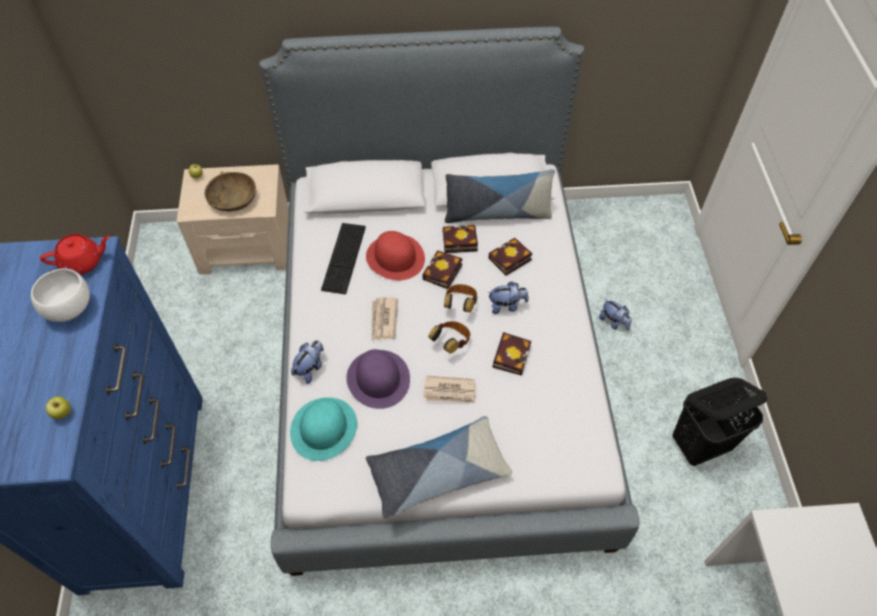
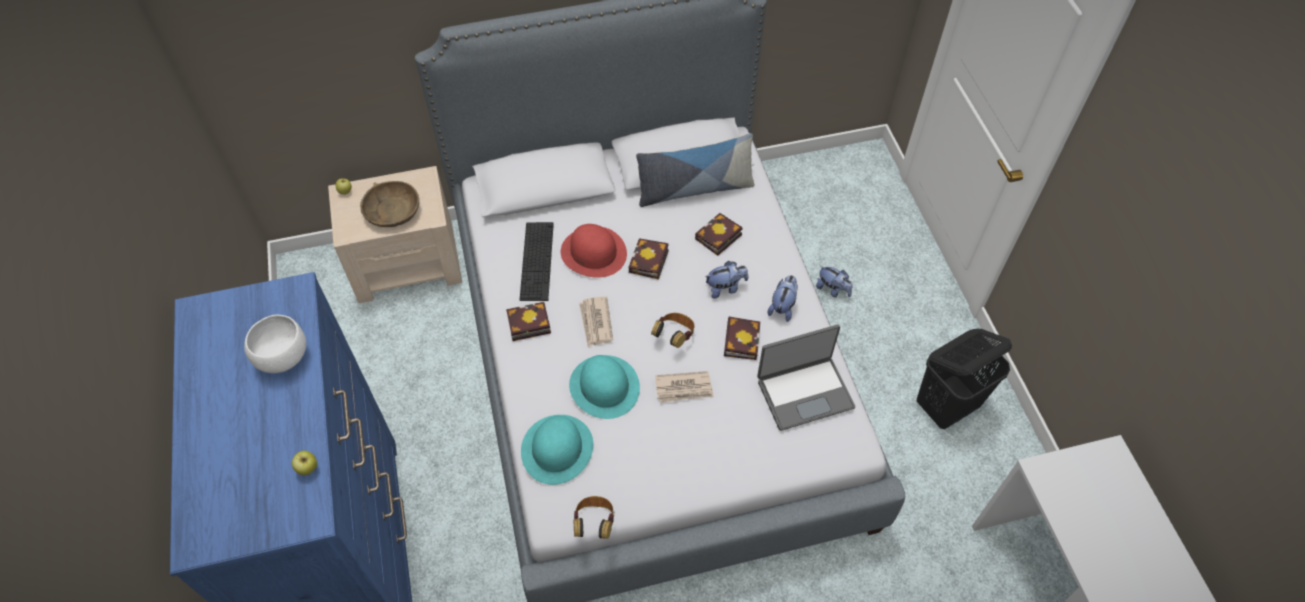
camera: 10 degrees left, 0 degrees up
(83, 262) = (283, 305): red teapot -> none
(310, 368) = (527, 387): plush toy -> plush toy (783, 306)
(378, 379) = (604, 386): purple hat -> turquoise hat
(437, 471) = (688, 474): pillow -> none
(458, 242) = (658, 226): book -> book (527, 325)
(460, 304) = (675, 294): headphones -> headphones (594, 523)
(560, 412) = (804, 392): none -> laptop

